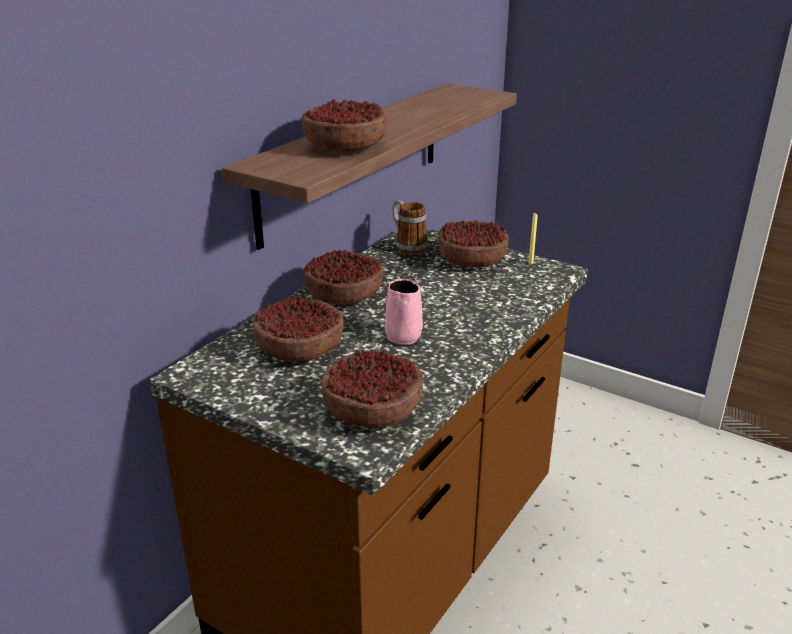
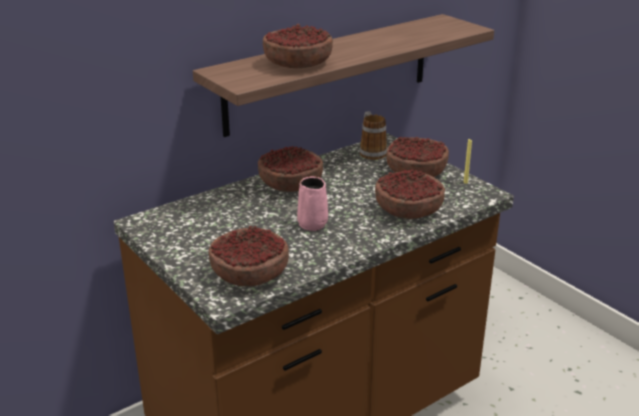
camera: 20 degrees right, 0 degrees up
(299, 349) = (228, 219): bowl -> bowl (408, 210)

